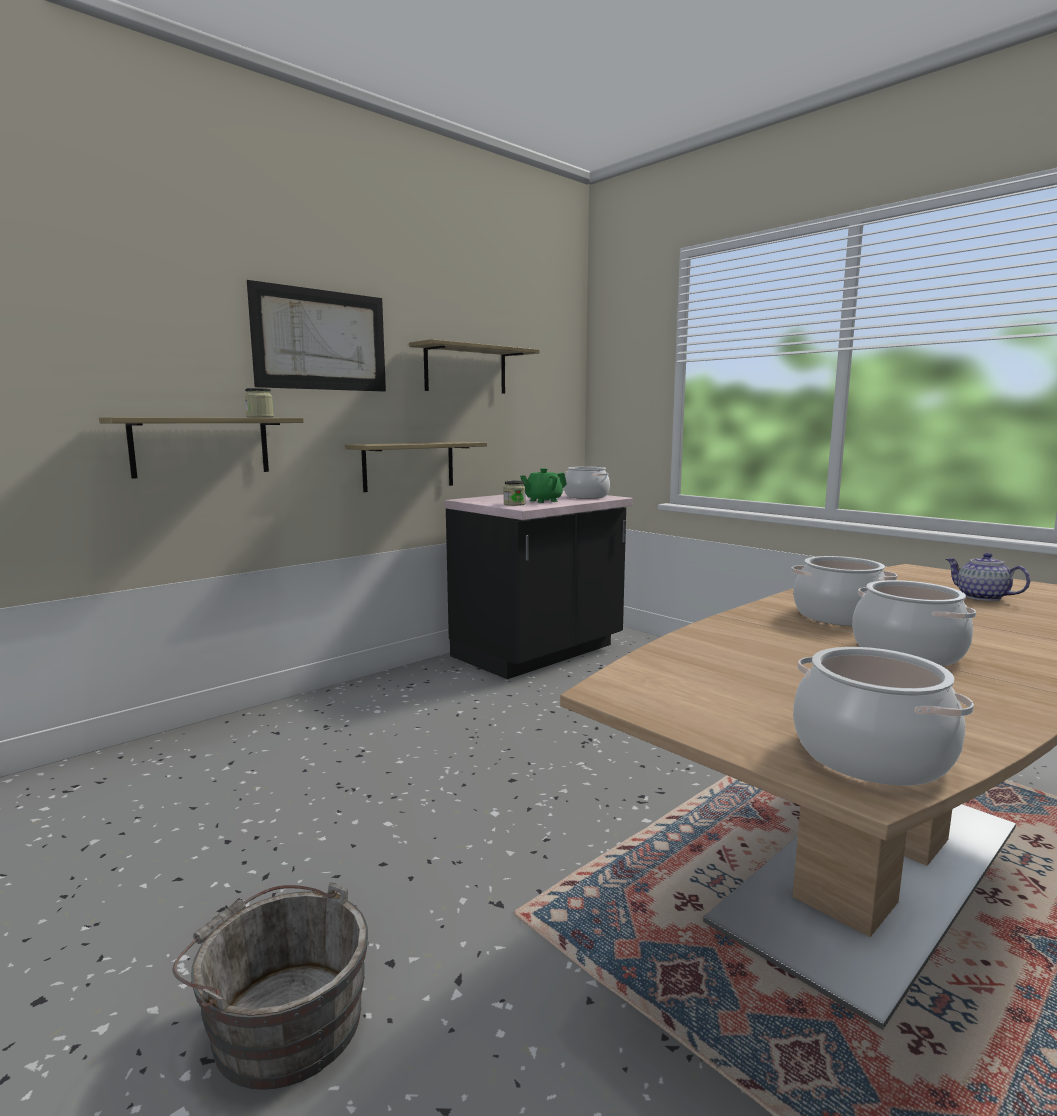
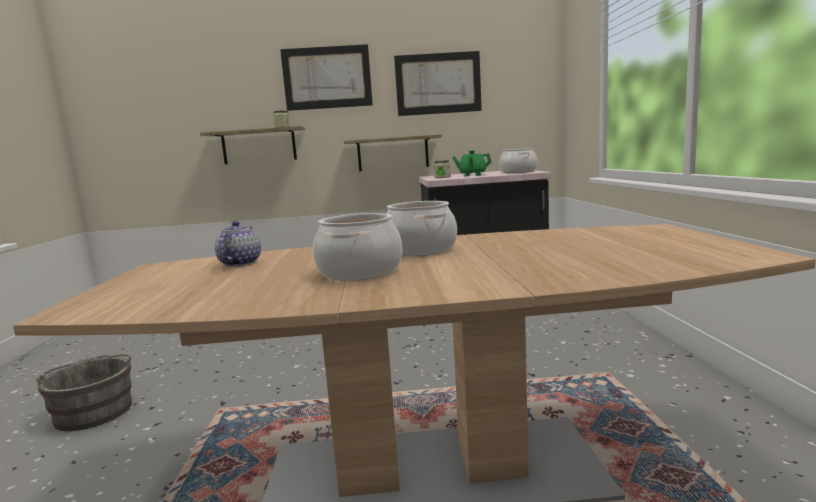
camera: 40 degrees right, 0 degrees up
(466, 370) = (438, 83): shelf -> picture
(872, 755) = (117, 305): cooking pot -> none
(981, 597) = (608, 249): teapot -> teapot (239, 263)

